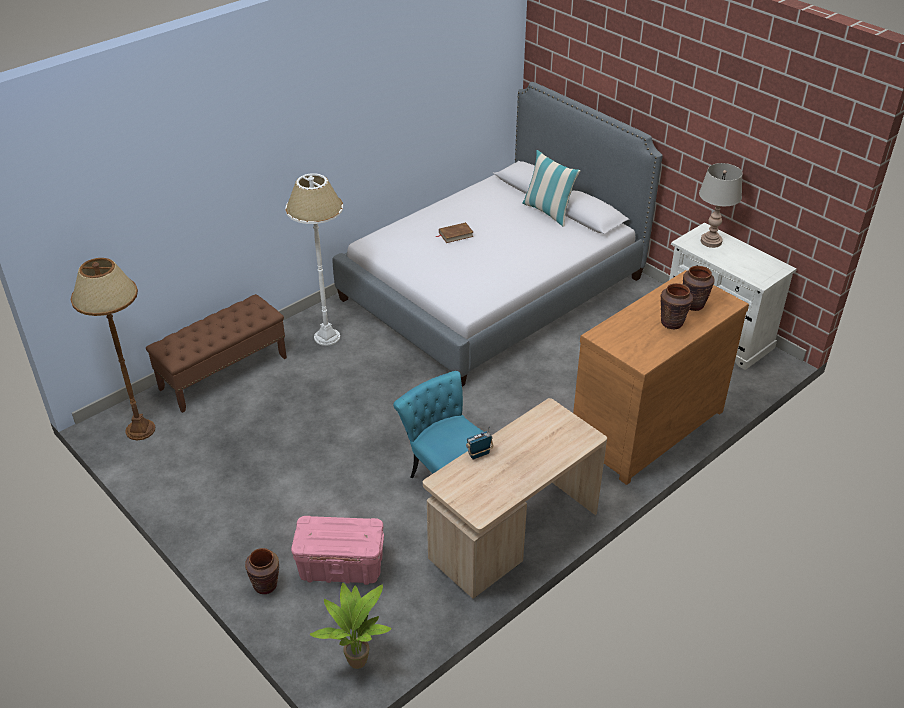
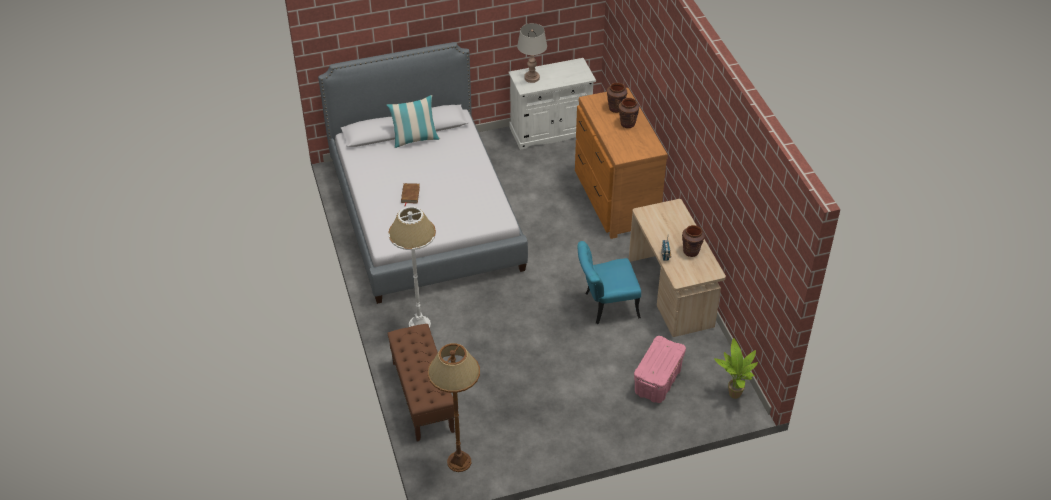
camera: 65 degrees left, 5 degrees up
(266, 585) = (654, 423): brown vase -> brown vase (691, 251)

